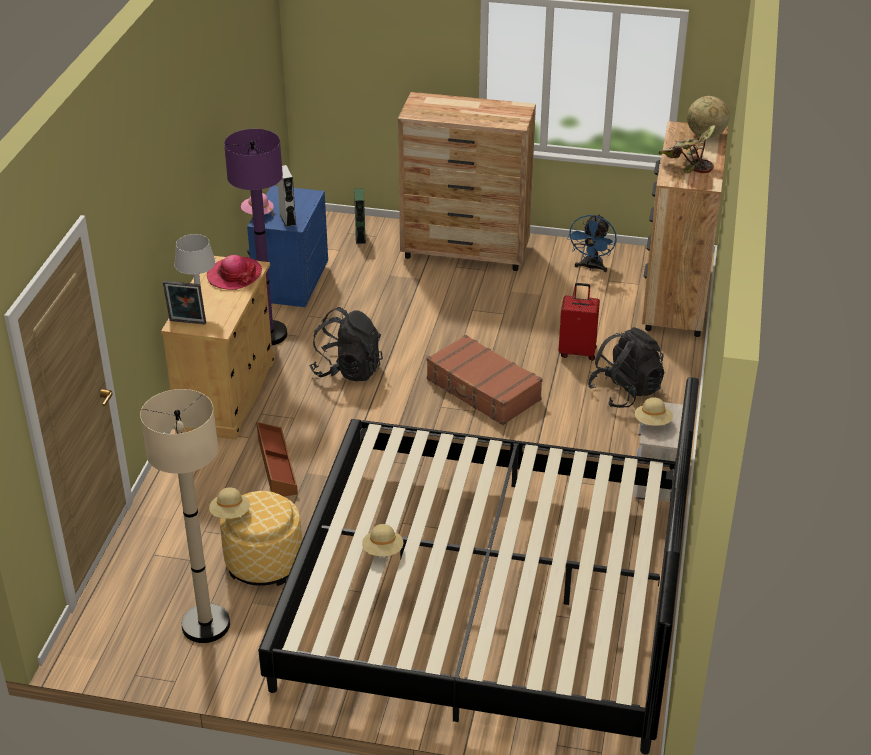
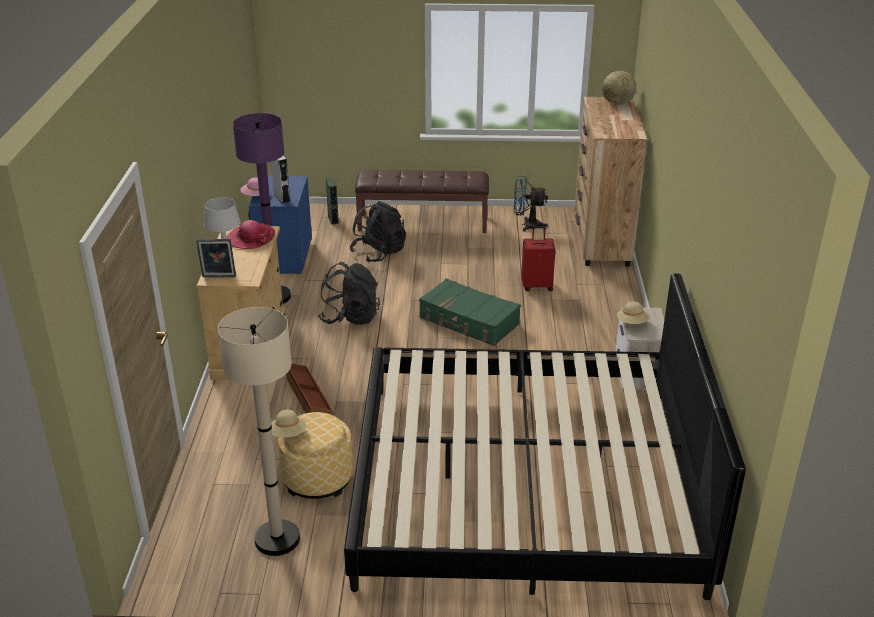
camera: 10 degrees left, 5 degrees down
(383, 550) = (434, 450): beige hat -> none
(466, 252) = (423, 222): brown dresser -> brown bench
(483, 390) = (469, 322): brown suitcase -> green suitcase
(591, 267) = (526, 225): blue fan -> blue fan turned 90 degrees clockwise
(625, 391) = (585, 311): black backpack -> black backpack (379, 253)
(686, 165) = (612, 123): potted plant -> none

